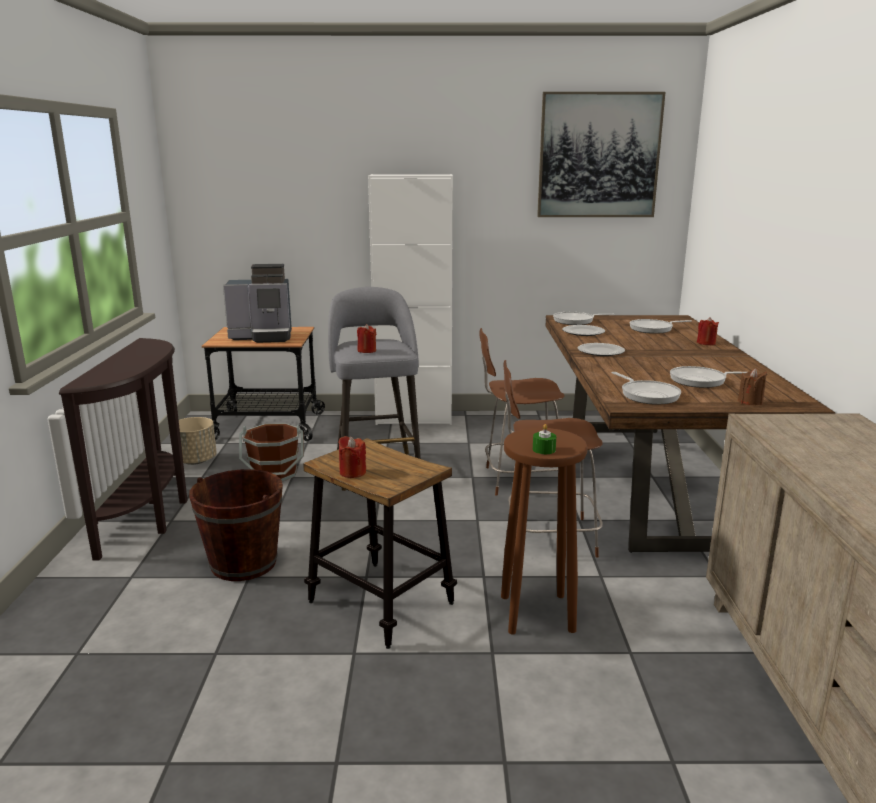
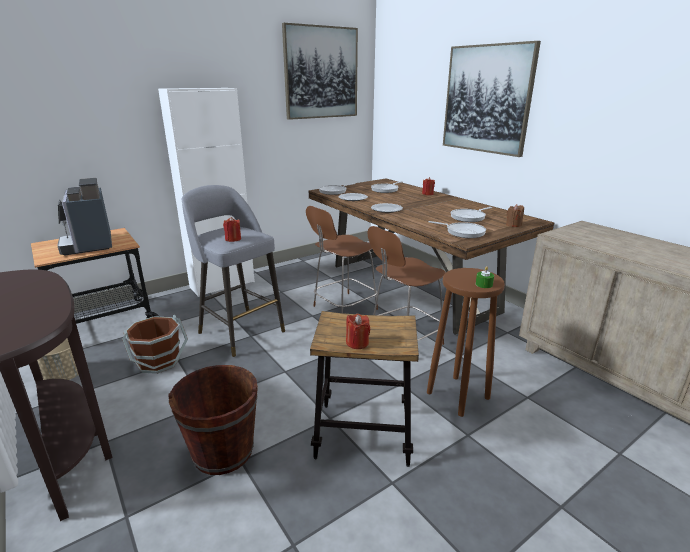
camera: 35 degrees left, 5 degrees up
(263, 337) = (90, 245): coffee machine -> coffee machine turned 105 degrees clockwise
(788, 201) = (487, 99): none -> picture

